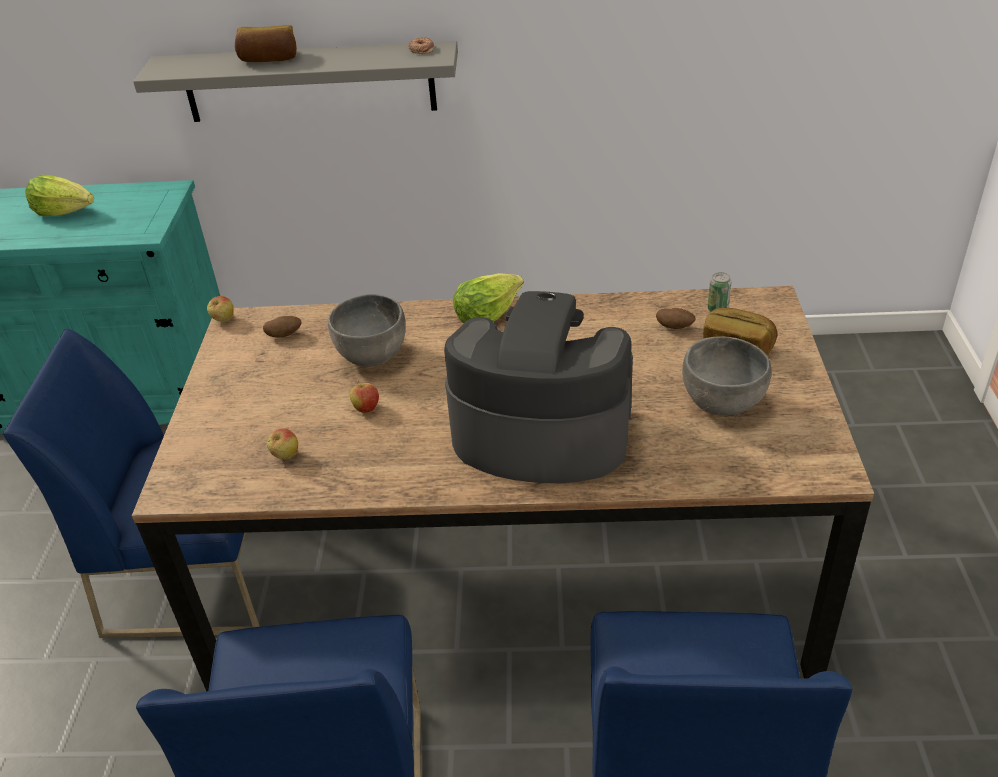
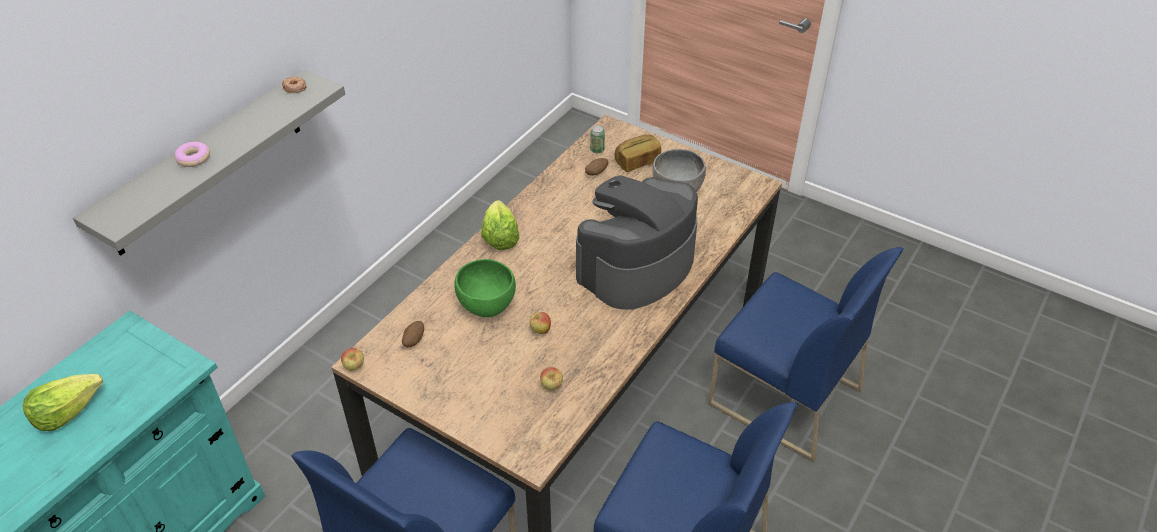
camera: 60 degrees left, 5 degrees up
(269, 59) = (193, 158): bread -> donut
(372, 356) = (487, 306): grey bowl -> green bowl

